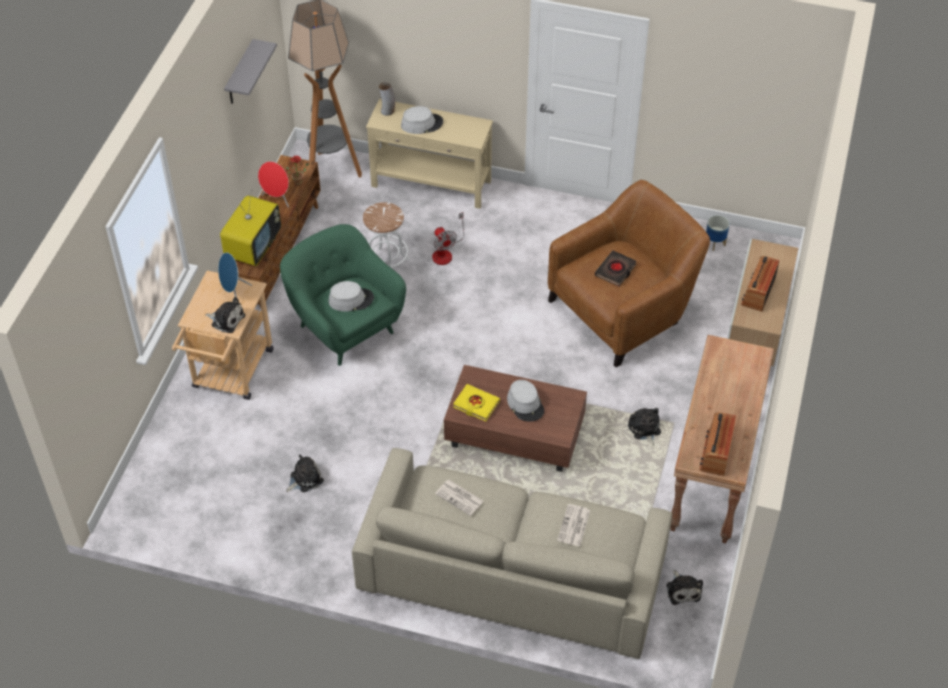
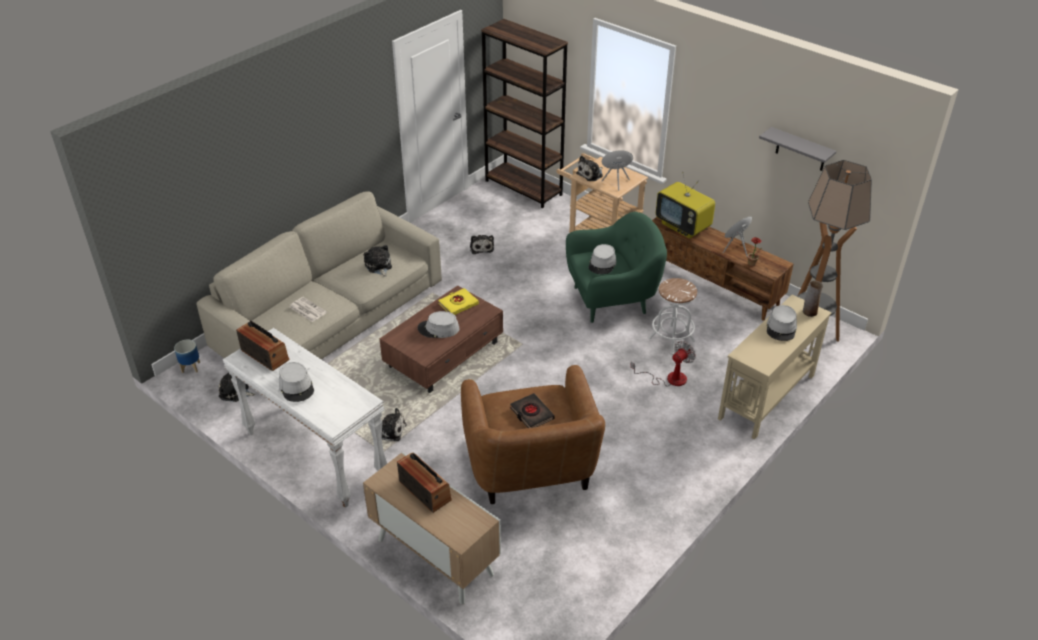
camera: 115 degrees right, 10 degrees down
(146, 487) = (523, 188): none -> brown bookcase
(445, 252) = (669, 378): fan -> fan turned 135 degrees clockwise
(460, 498) = (378, 266): newspaper -> plush toy
(713, 474) = (314, 455): brown console table -> white console table
(714, 243) = (579, 585): planter -> planter (191, 367)
(737, 404) = (296, 387): none -> grey hat

